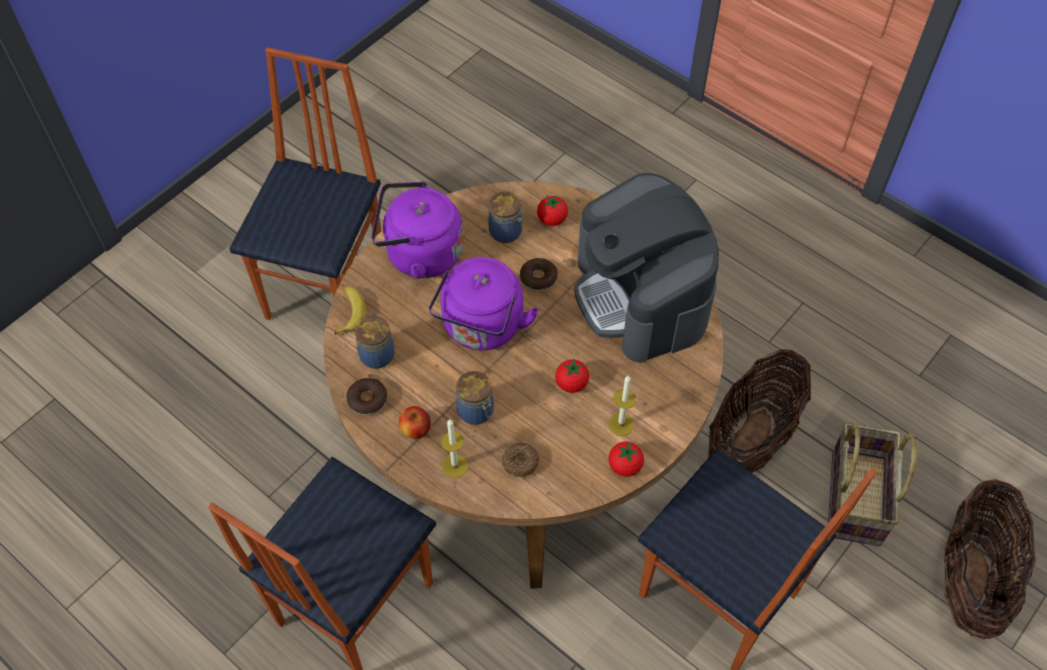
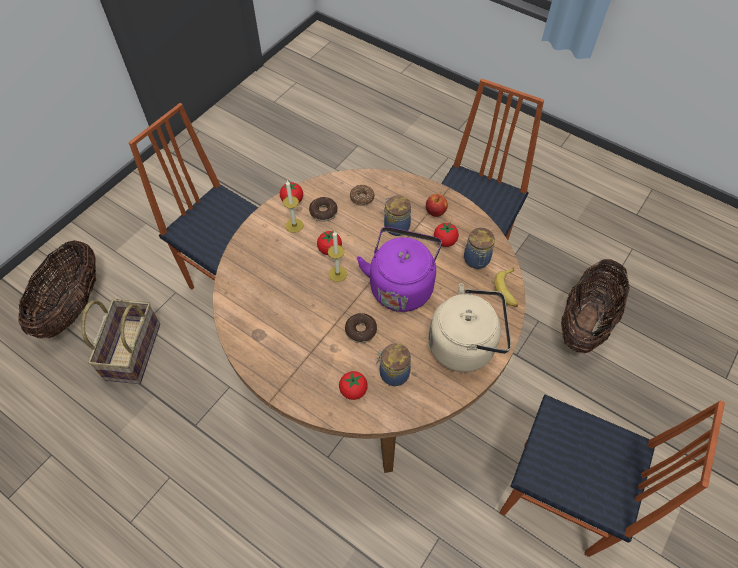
camera: 175 degrees right, 0 degrees up
(329, 288) = (556, 500): chair -> chair turned 75 degrees counterclockwise
(367, 400) = (474, 228): donut -> donut (323, 212)
(413, 384) = (445, 241): none -> tomato
(419, 254) = (465, 345): purple kettle -> beige kettle
(454, 466) = (405, 193): candle -> candle (337, 274)
(641, 296) = (274, 321): coffee machine -> none
(751, 437) = (199, 390): basket -> basket (585, 322)

